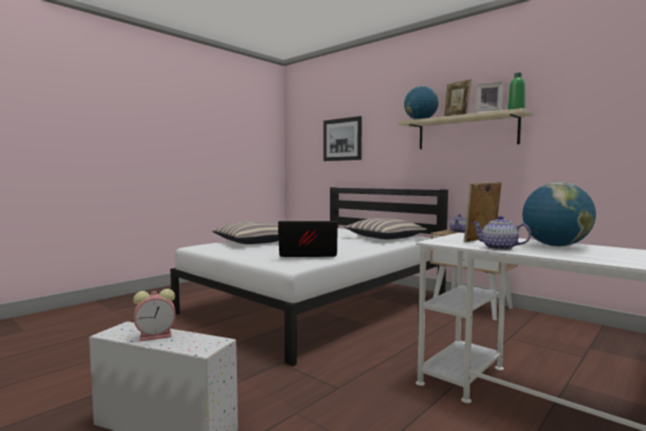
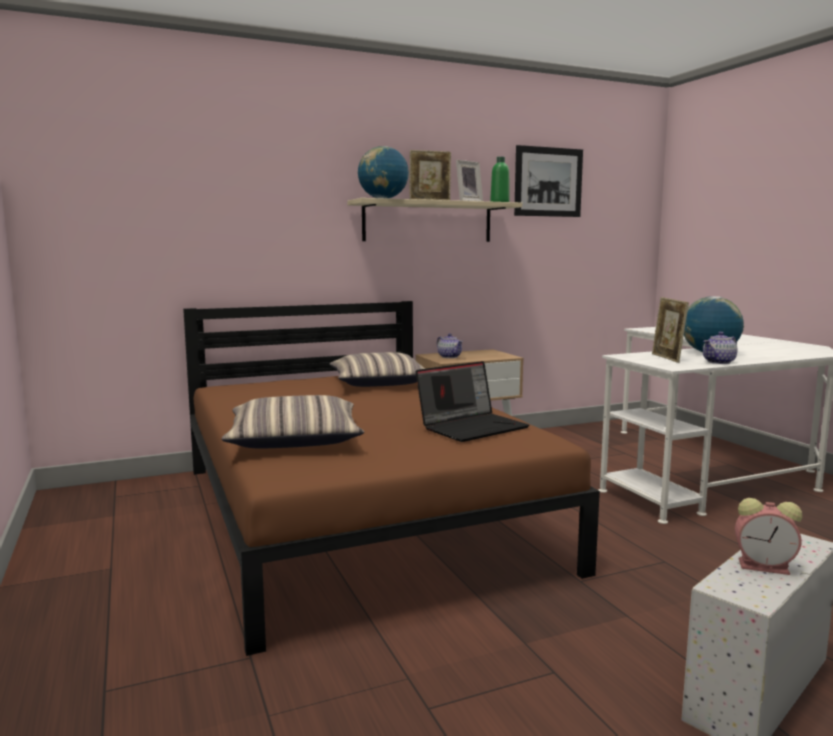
camera: 65 degrees left, 5 degrees up
(157, 336) = (766, 566): alarm clock -> alarm clock turned 105 degrees clockwise
(307, 255) = (472, 427): laptop -> laptop turned 150 degrees counterclockwise
(318, 303) = (358, 514): white bed -> brown bed
(342, 139) = (199, 213): picture -> picture (548, 182)

